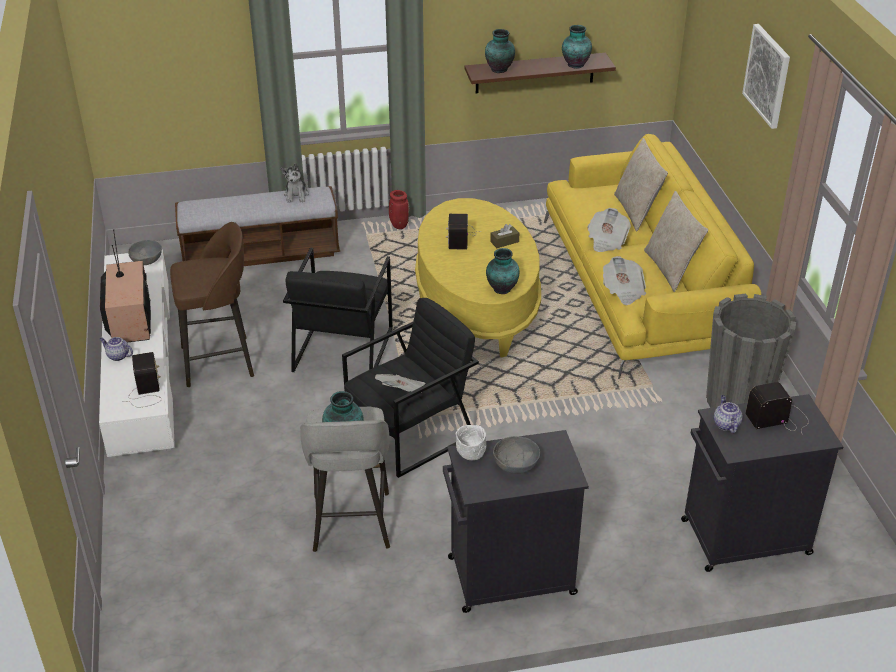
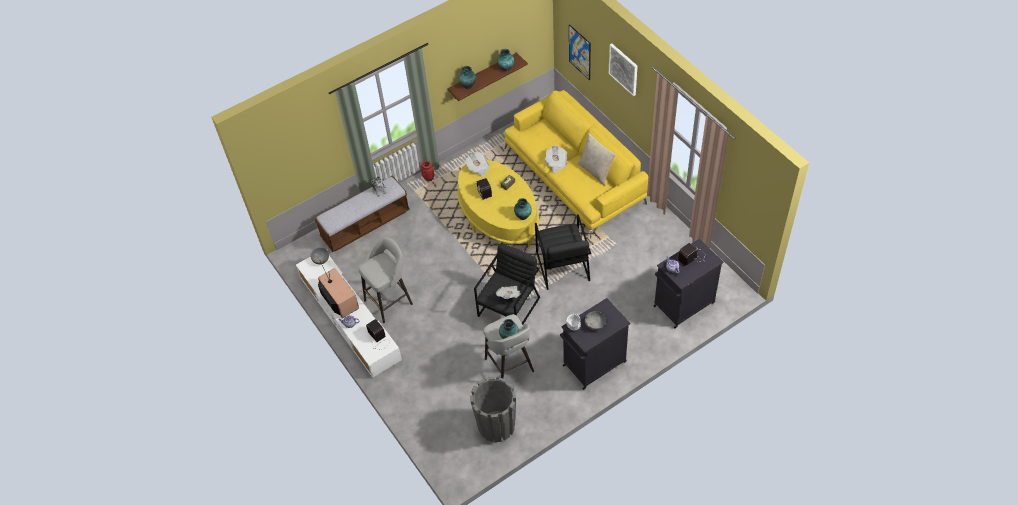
camera: 20 degrees left, 15 degrees up
(220, 361) = (390, 301): brown stool -> grey stool
(342, 349) = (447, 270): black armchair -> black armchair (562, 266)
(623, 291) = (580, 194): newspaper -> newspaper (478, 168)
(636, 211) = (561, 137): beige pillow -> none
(710, 68) = (579, 52): none -> picture
(738, 400) = (651, 230): grey planter -> grey planter (496, 425)

